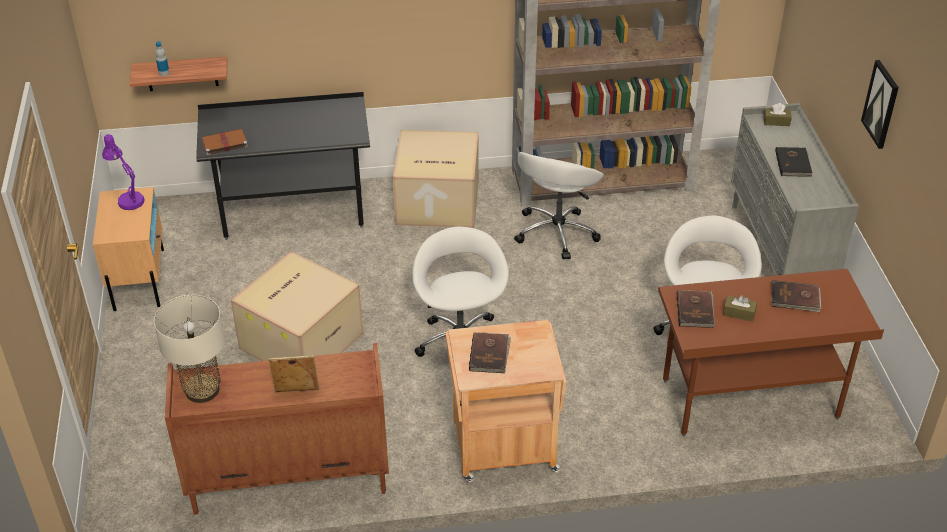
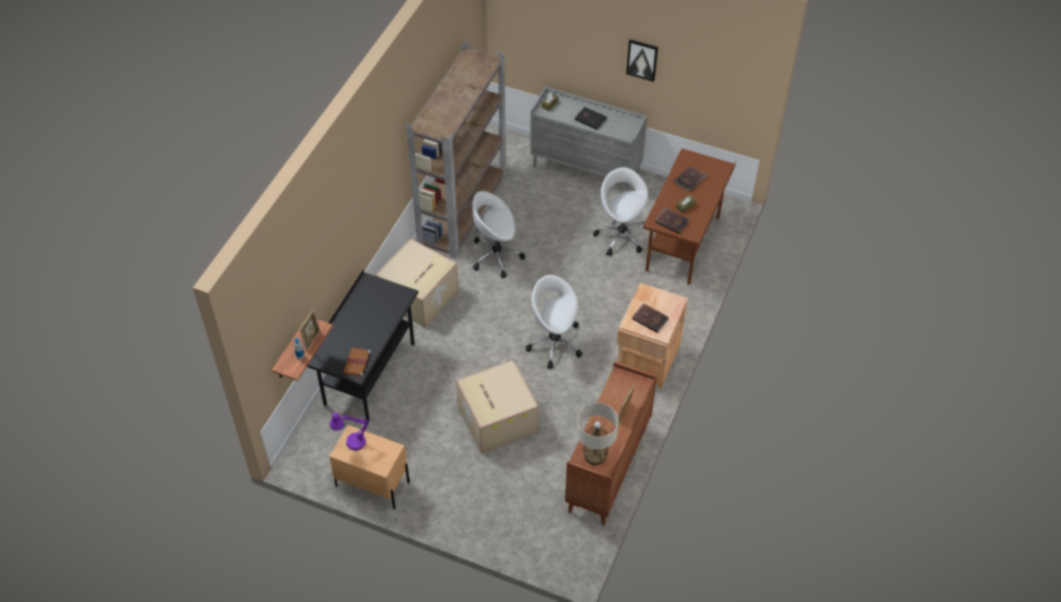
camera: 60 degrees left, 10 degrees up
(193, 71) = (312, 339): none -> picture frame
(555, 234) = (495, 255): white office chair -> white office chair turned 120 degrees clockwise

